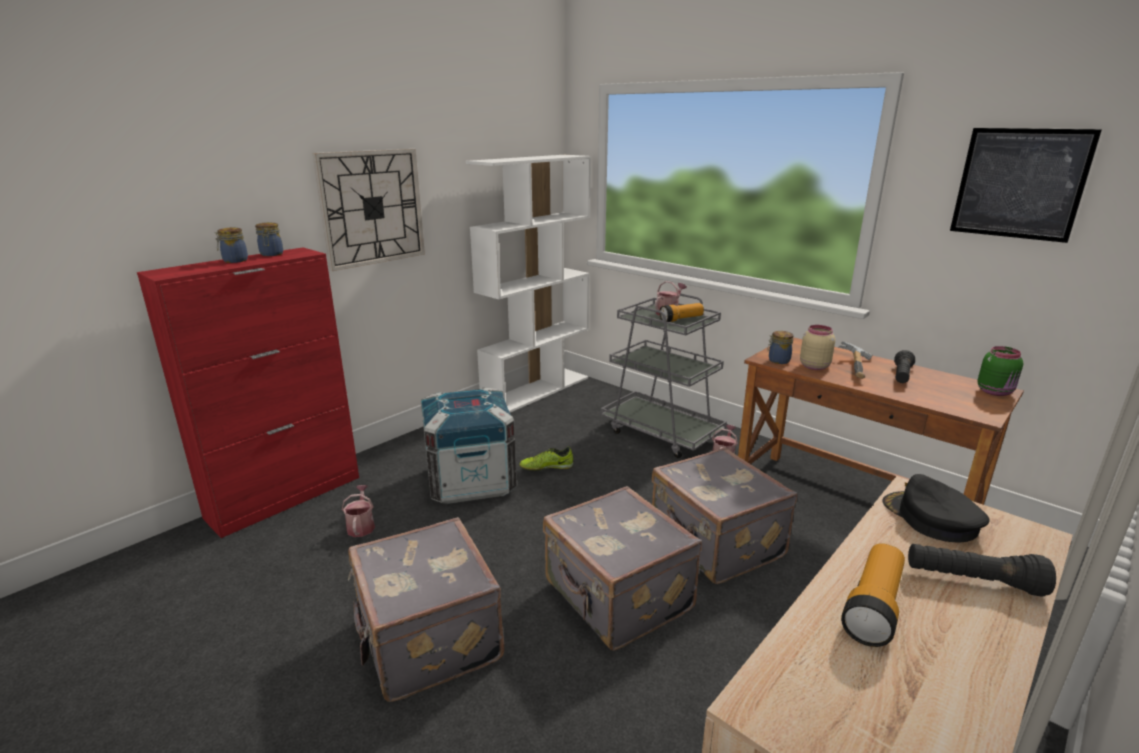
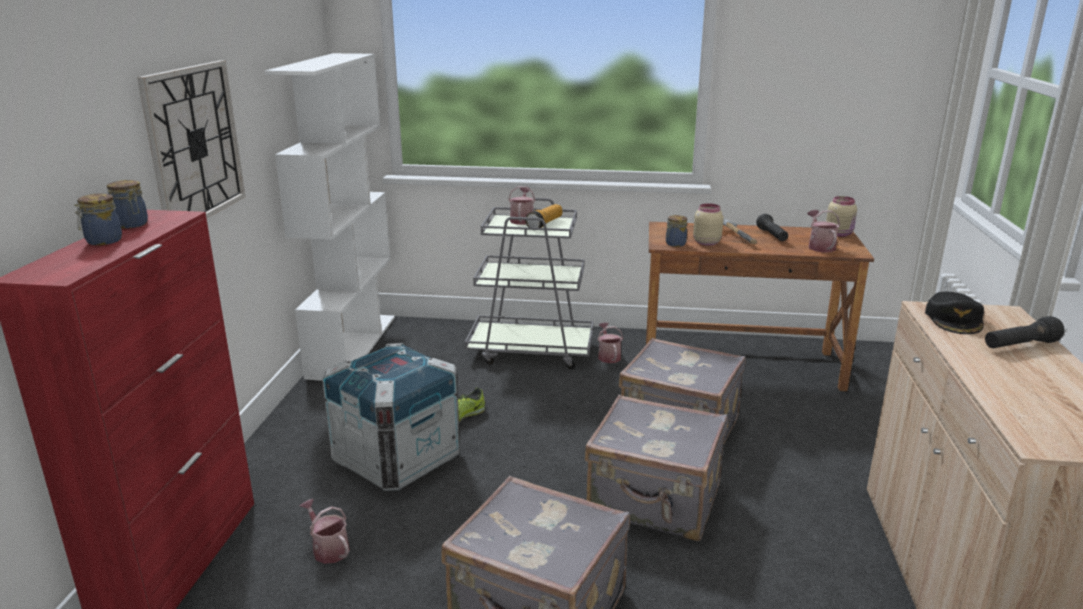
camera: 35 degrees left, 0 degrees up
(873, 607) = (1004, 377): flashlight -> none
(930, 518) = (954, 319): black cap -> black cap turned 105 degrees counterclockwise
(945, 399) = (820, 246): none -> watering can
(995, 392) = (839, 234): green jar -> beige jar
(1019, 184) = (820, 63): picture -> none

